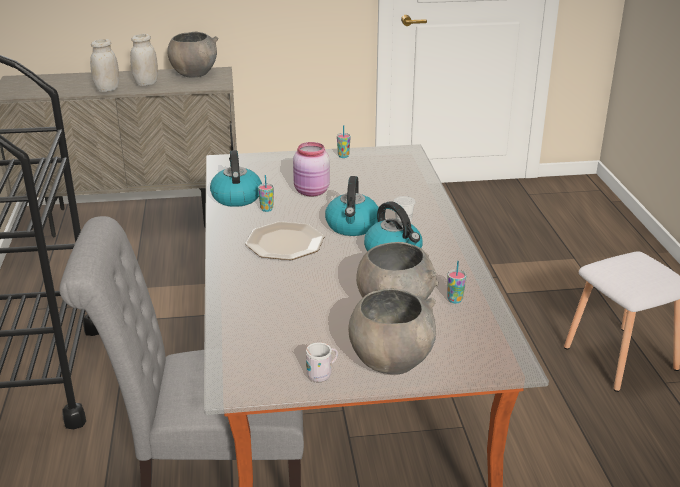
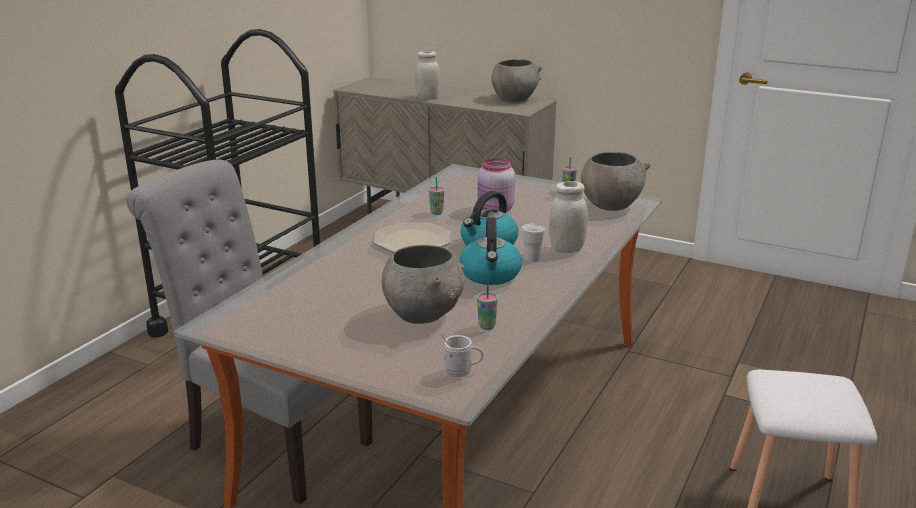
camera: 35 degrees right, 5 degrees down
(146, 83) = (464, 99): white jar -> white jar (566, 249)
(236, 197) = (426, 198): kettle -> none
(322, 374) = (287, 339): white mug -> white mug (462, 372)
(390, 361) = (355, 350): grey bowl -> grey bowl (611, 205)

